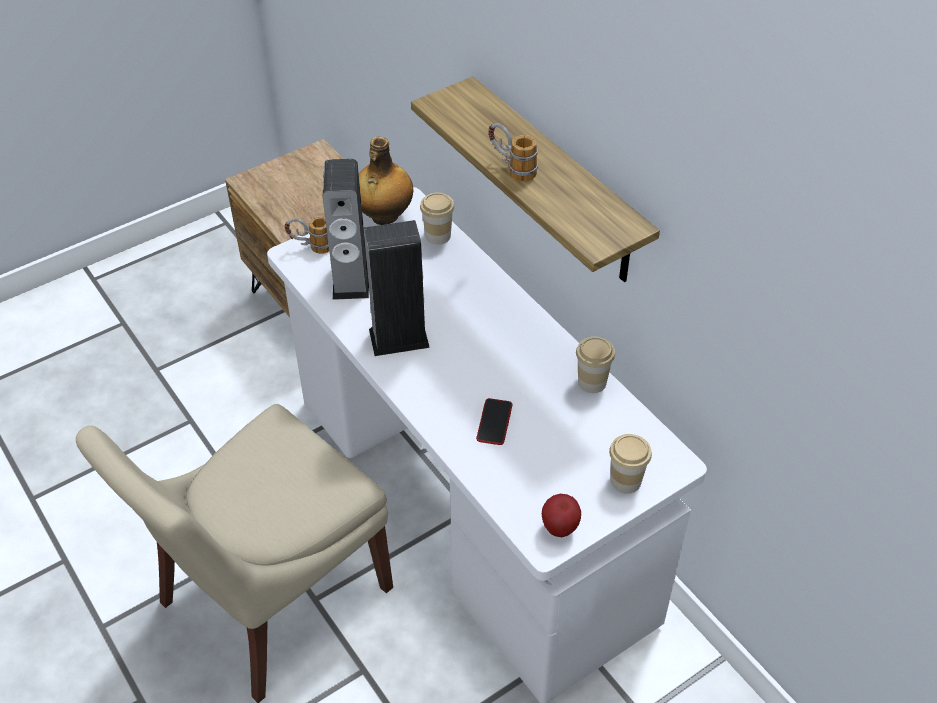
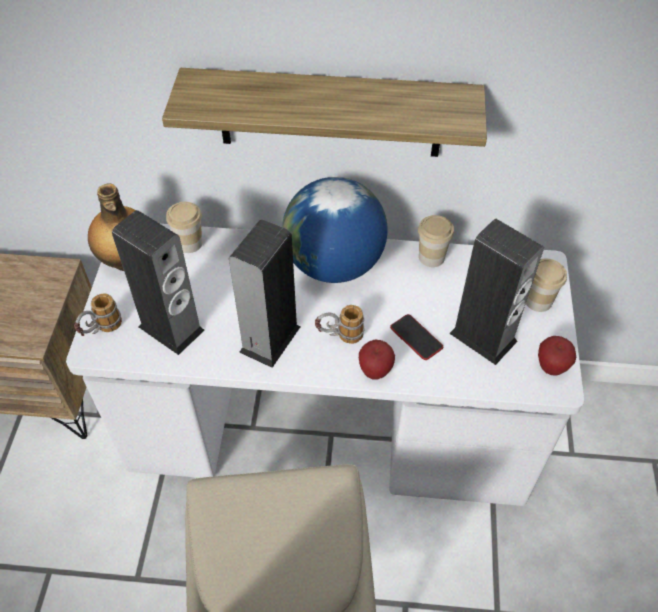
camera: 50 degrees left, 5 degrees up
(434, 417) = (375, 371): none -> apple
(511, 168) = (324, 113): mug -> mug (339, 336)
(512, 327) = (334, 264): none -> globe
(542, 465) = (483, 337): none -> speaker

